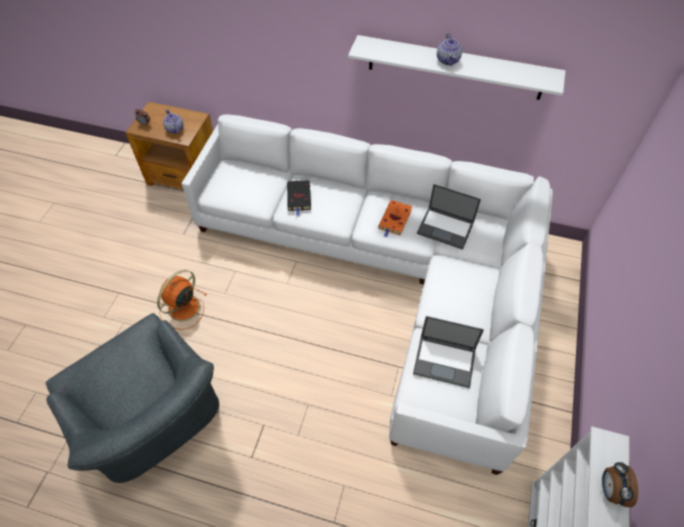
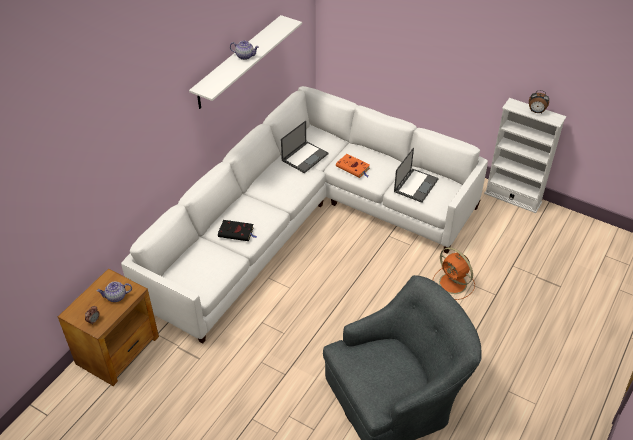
camera: 75 degrees left, 10 degrees down
(182, 308) = (289, 366): orange fan -> orange fan (454, 284)
(395, 220) = (286, 181): orange book -> orange book (353, 168)

